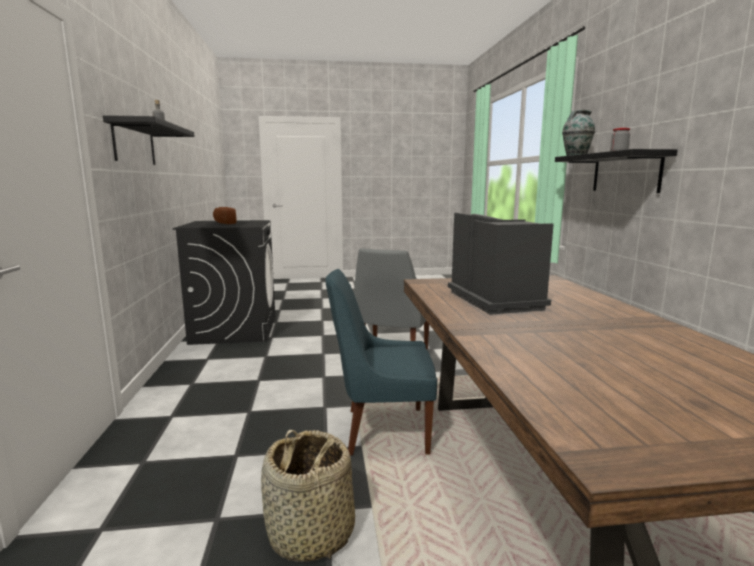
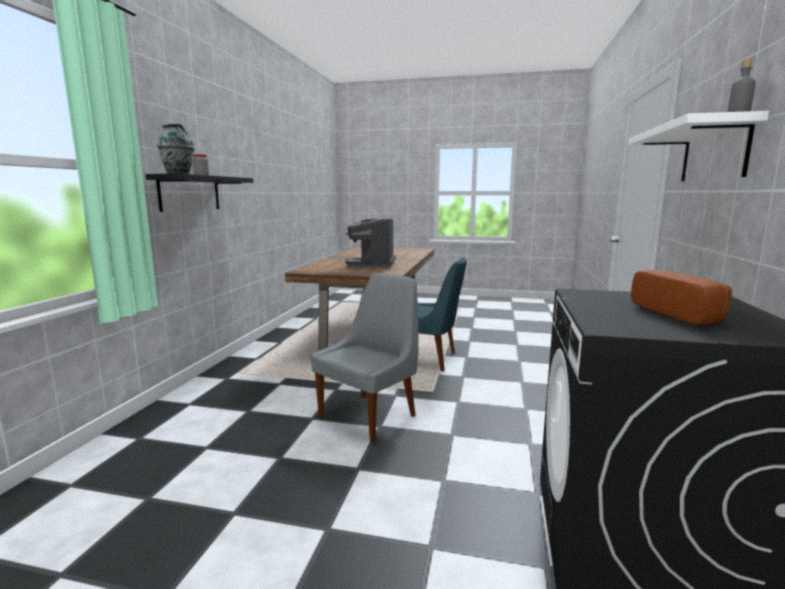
camera: 160 degrees left, 0 degrees up
(134, 143) = (713, 153): black shelf -> white shelf
(310, 534) = (477, 337): basket -> none

